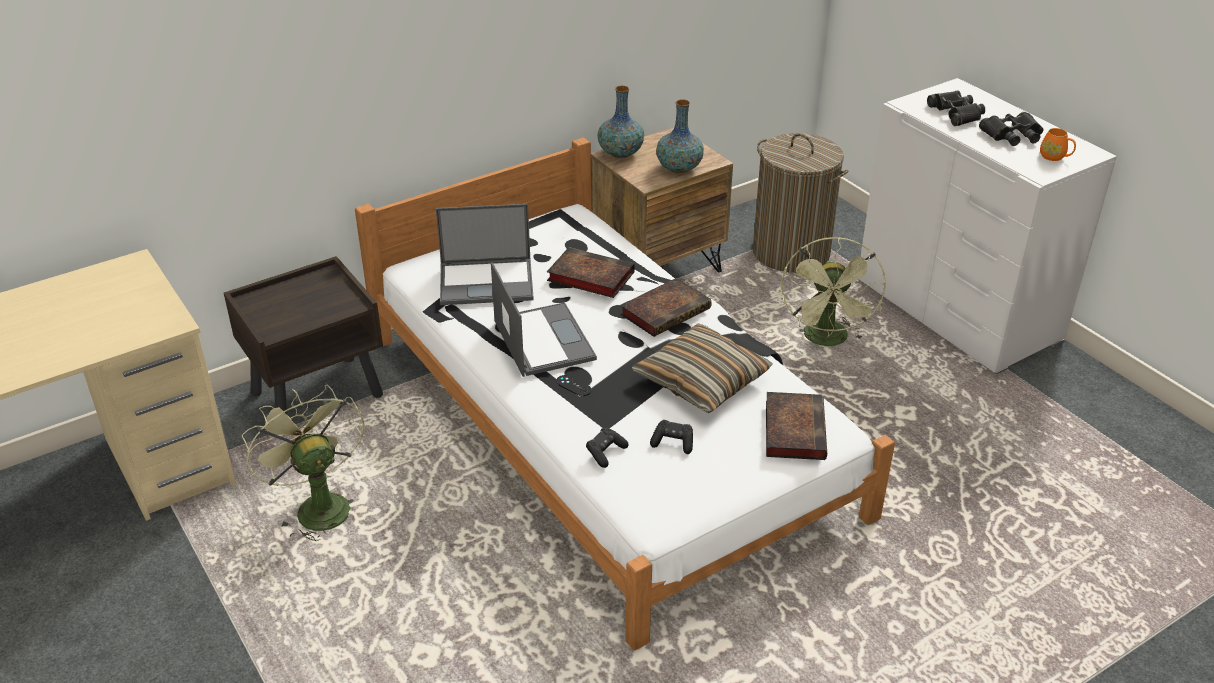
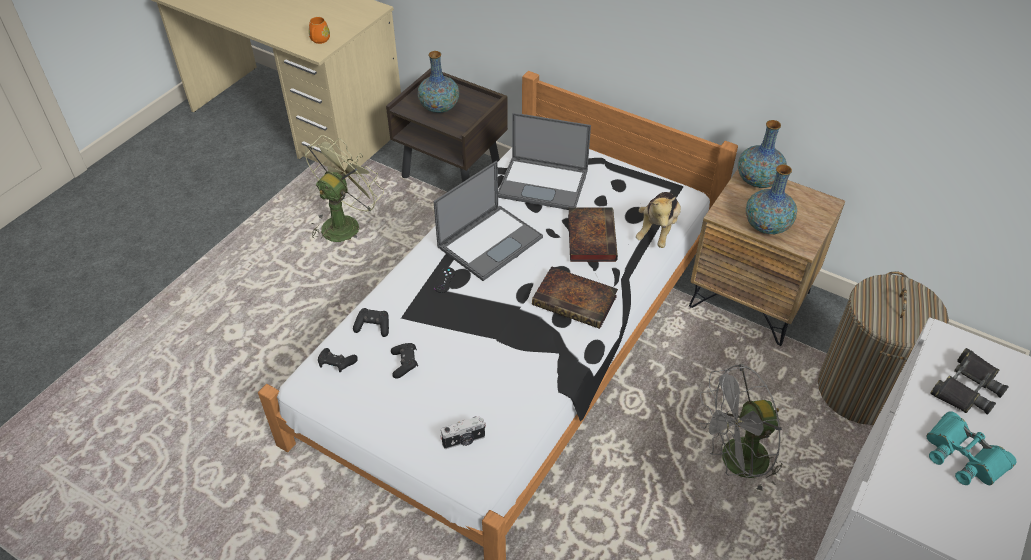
camera: 65 degrees right, 10 degrees up
(301, 308) = (439, 107): none -> vase
(488, 281) = (544, 183): laptop -> laptop turned 45 degrees counterclockwise
(607, 240) = (657, 230): none -> plush toy
(642, 492) = (336, 364): none -> black game controller
(702, 380) = (496, 357): pillow -> none
(793, 429) = (464, 441): book -> camera
(827, 341) = (735, 463): green fan -> grey fan
(1012, 135) = (963, 456): black binoculars -> turquoise binoculars
(1055, 157) = (944, 513): orange mug -> orange mug (319, 41)

